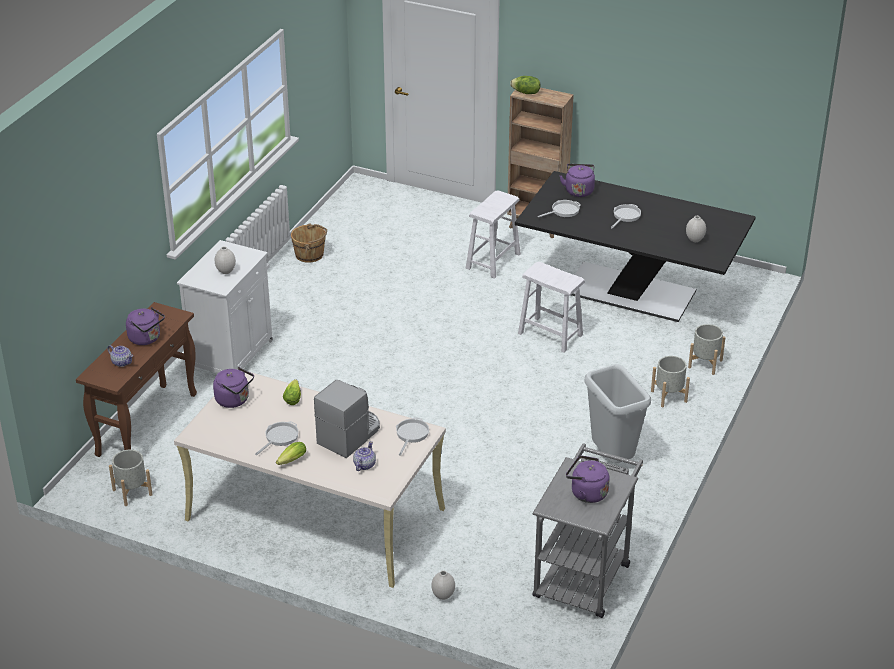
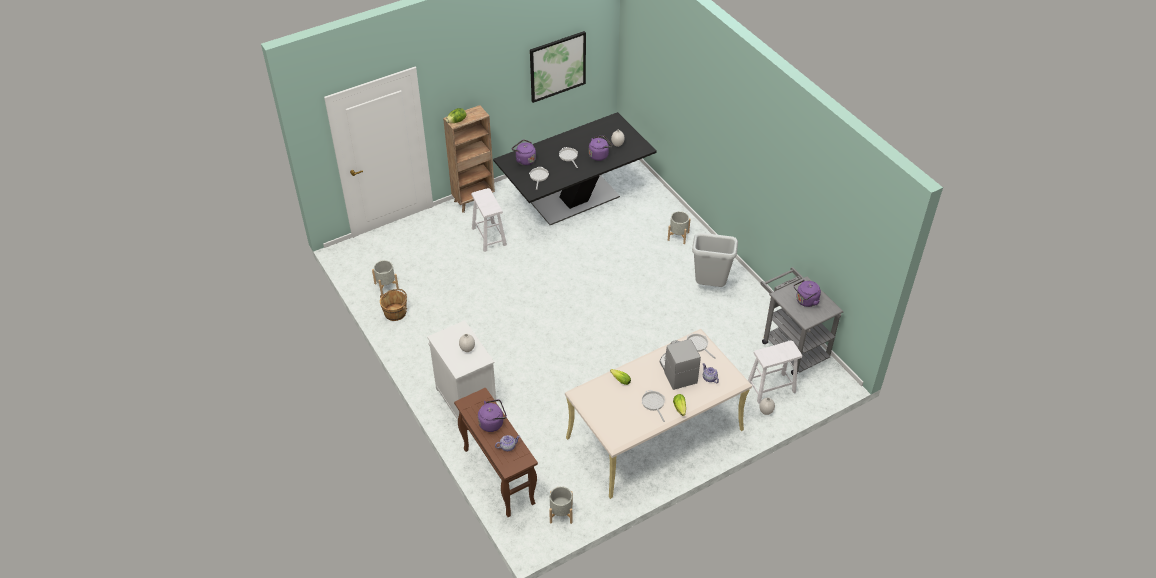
camera: 55 degrees left, 10 degrees up
(234, 400) = (599, 408): purple kettle -> purple kettle (599, 155)
(550, 334) = (582, 251): white stool -> white stool (771, 388)
(700, 105) = (557, 66): none -> picture
(705, 364) = (663, 208): grey planter -> grey planter (386, 285)

